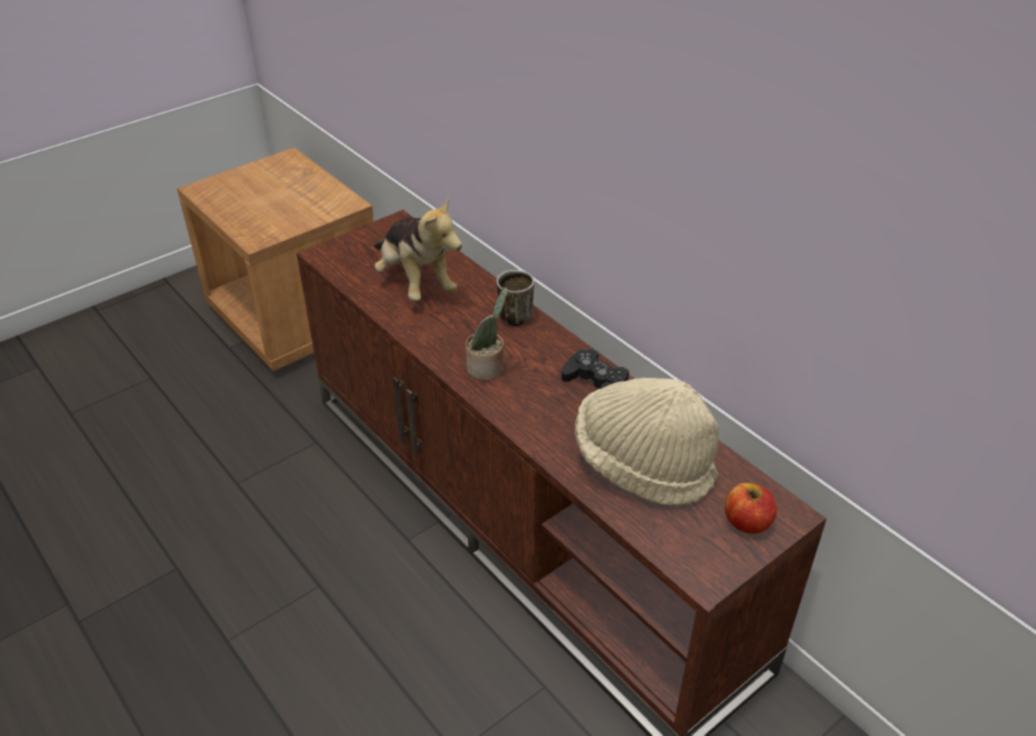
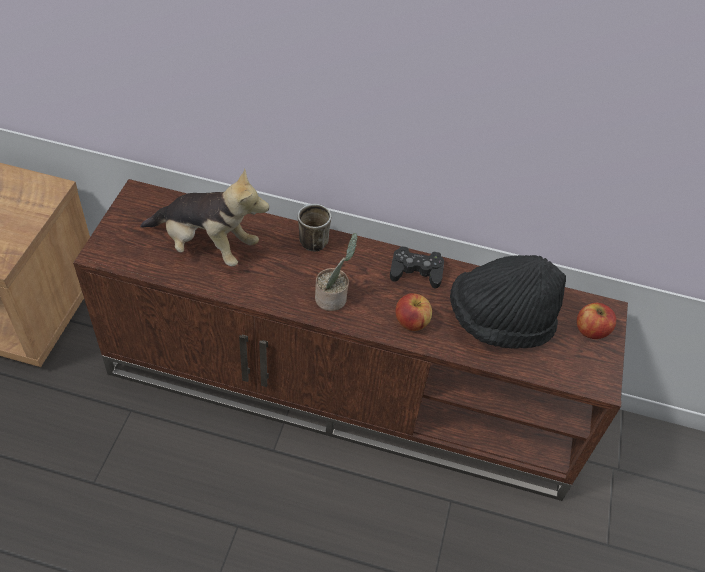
camera: 40 degrees left, 10 degrees up
(544, 422) = (411, 322): none -> apple
(643, 464) = (499, 321): beige hat -> black hat

